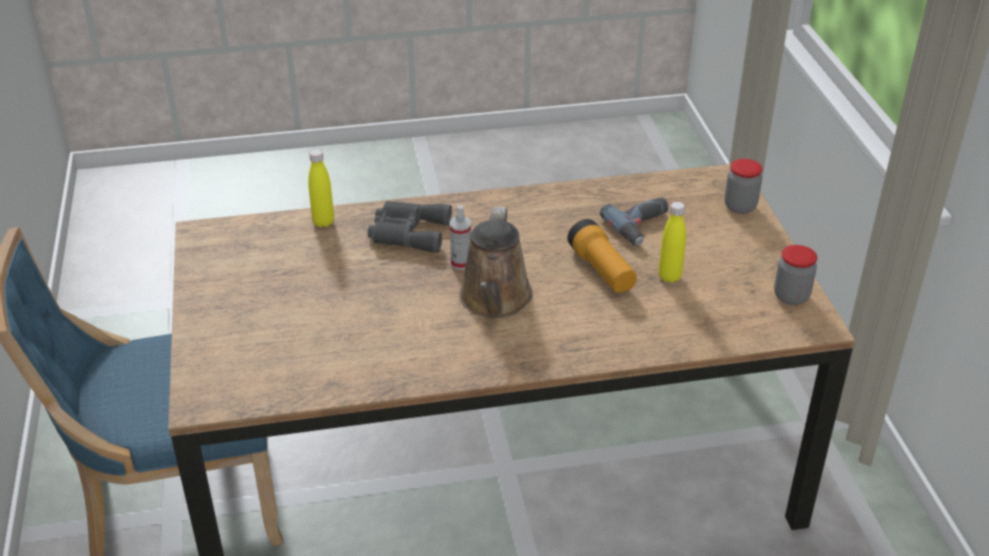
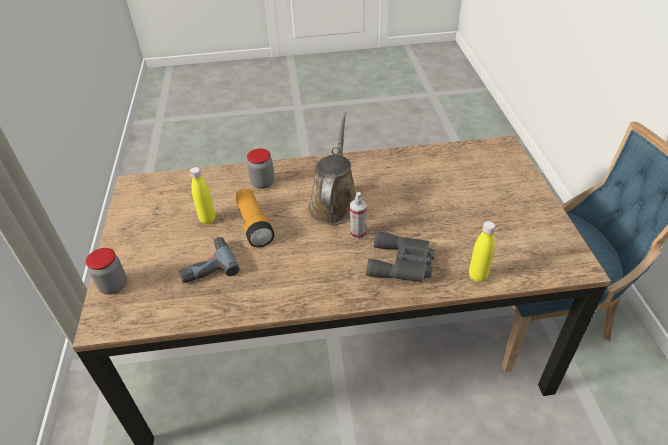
camera: 175 degrees left, 5 degrees up
(791, 296) = (133, 203): jar -> jar (263, 183)

